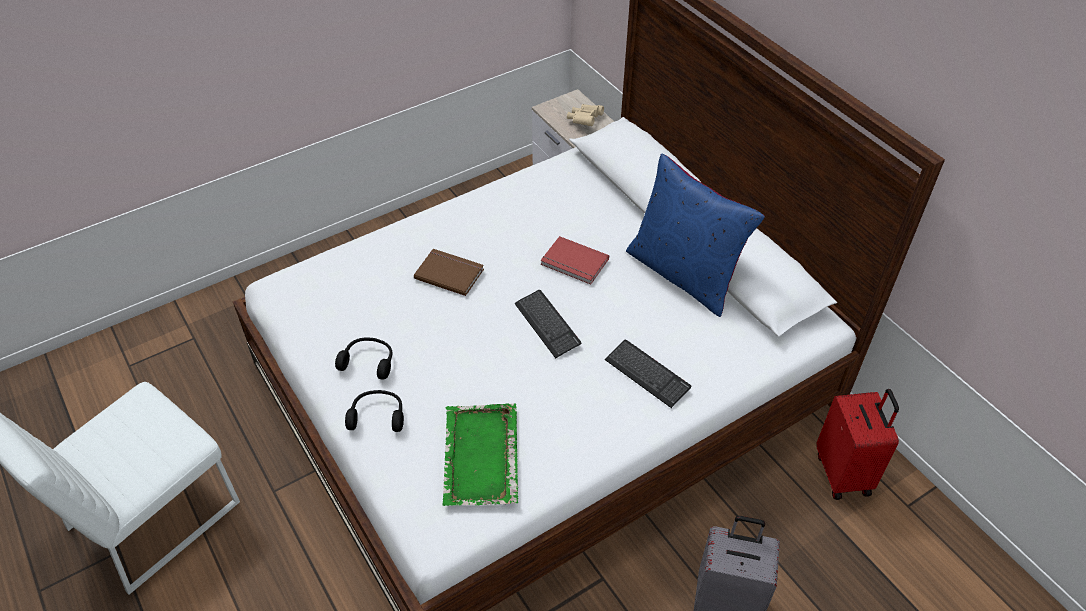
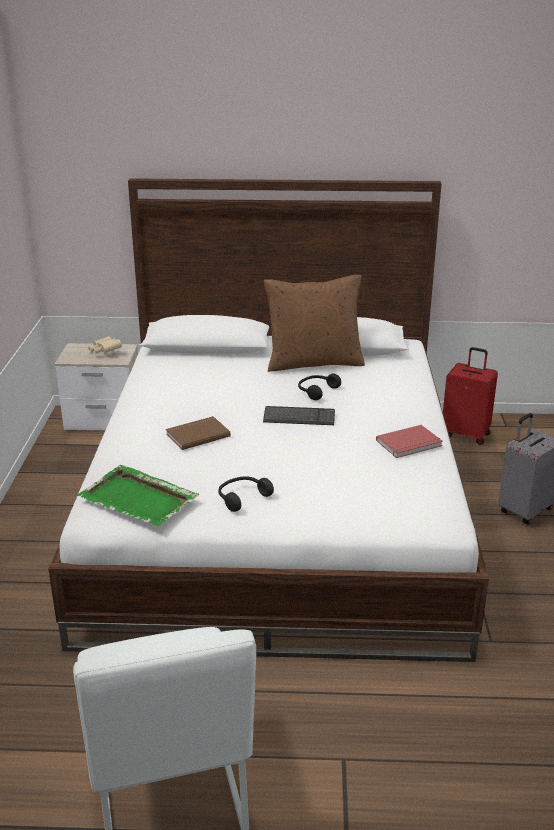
camera: 55 degrees left, 20 degrees down
(377, 415) = (303, 511): black headphones -> black headphones (316, 391)
(480, 457) = (391, 481): green tray -> green tray (139, 499)
(574, 263) = (254, 390): red book -> red book (410, 444)
(647, 374) = (384, 402): keyboard -> none
(684, 274) = (313, 362): blue pillow -> brown pillow

